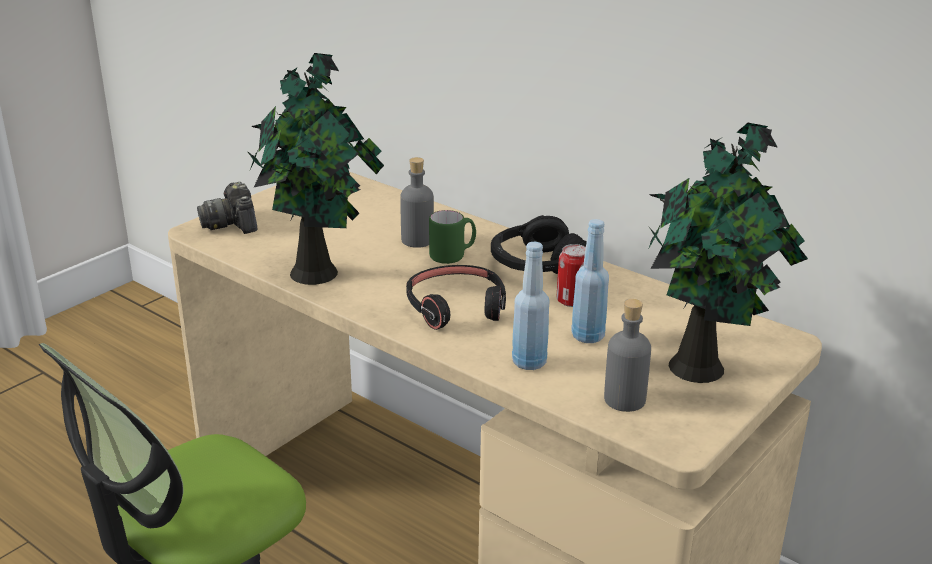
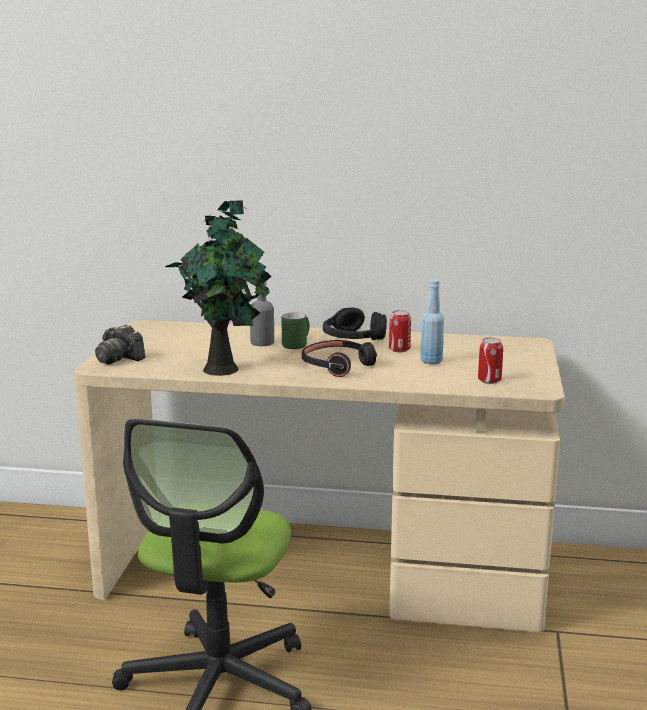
camera: 30 degrees left, 10 degrees down
(529, 362) = (417, 378): blue bottle -> none
(624, 399) = (489, 380): grey bottle -> can
(702, 368) = (509, 361): potted plant -> none

